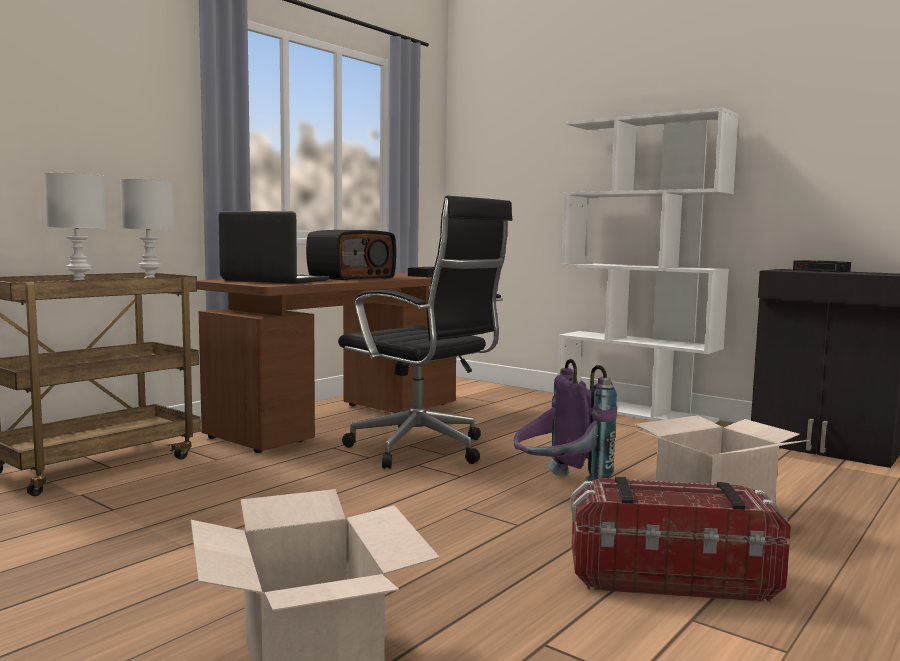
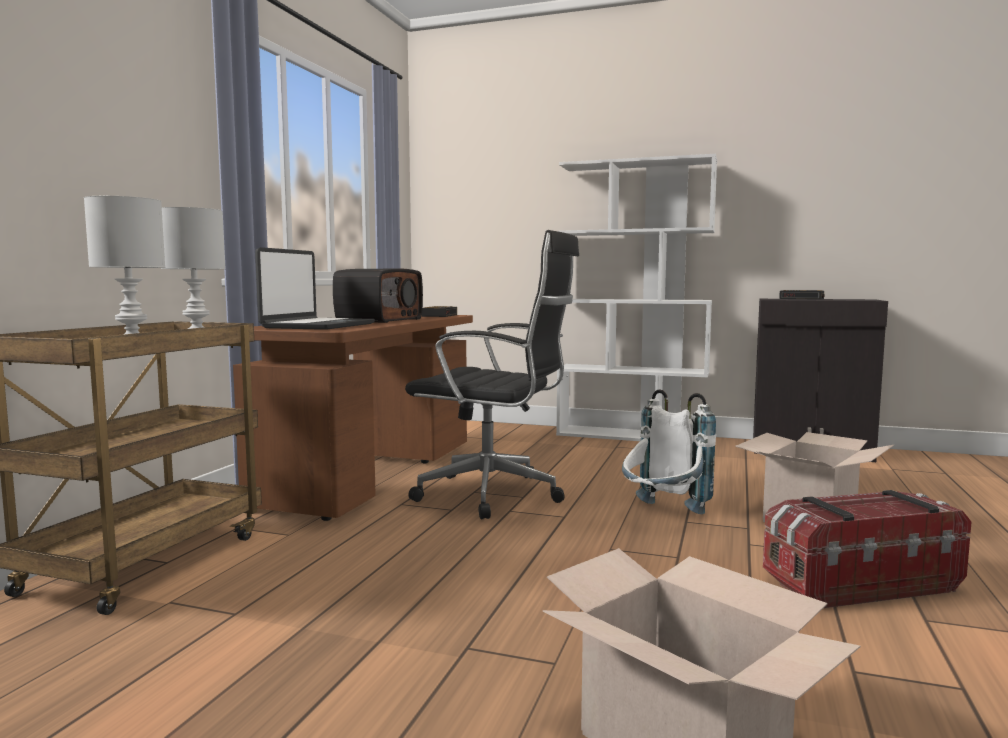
camera: 20 degrees left, 0 degrees up
(275, 280) = (318, 326): laptop -> laptop turned 105 degrees clockwise
(558, 487) = (663, 515): purple backpack -> white backpack

